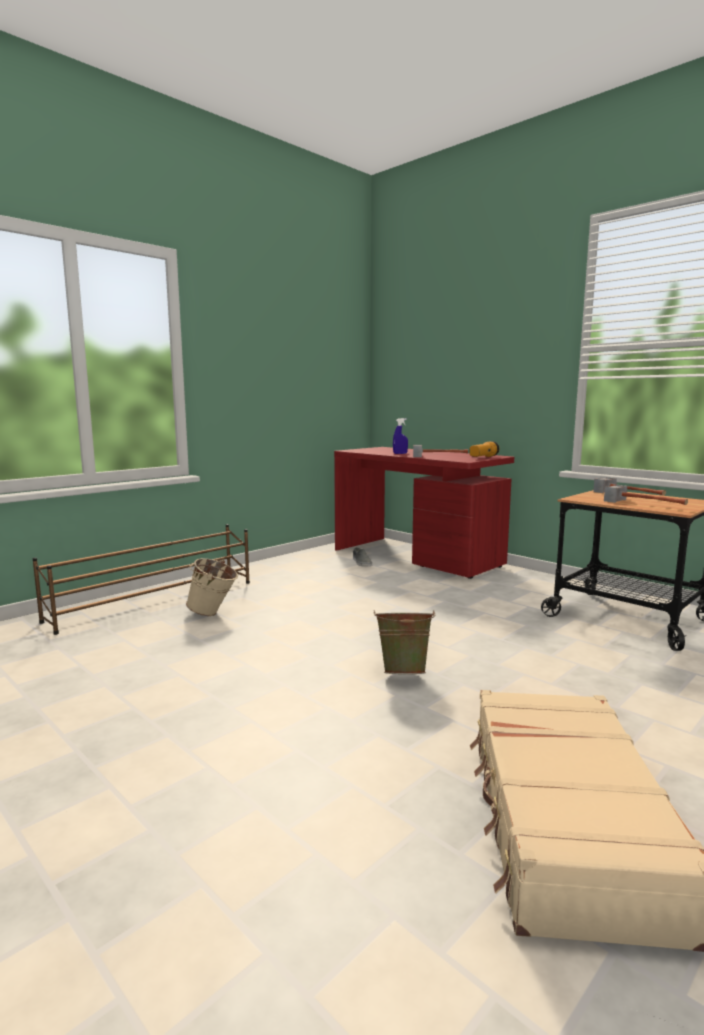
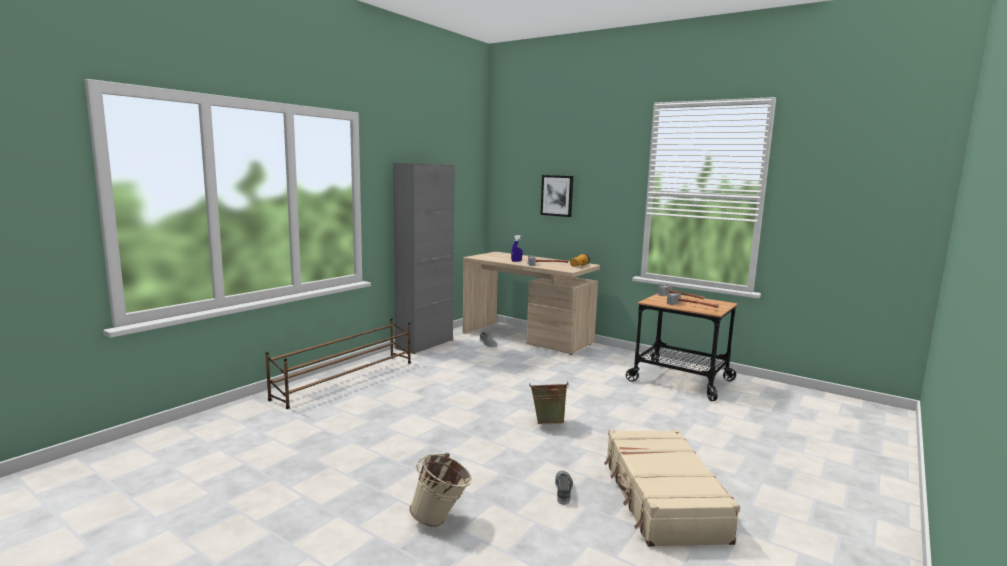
camera: 10 degrees left, 0 degrees up
(213, 614) = (397, 388): beige bucket -> beige bucket (441, 520)
(280, 561) = (424, 344): none -> grey cabinet
(388, 790) = (563, 490): none -> grey shoe
(417, 557) = (527, 338): red desk -> beige desk
(457, 366) = (557, 195): none -> picture

